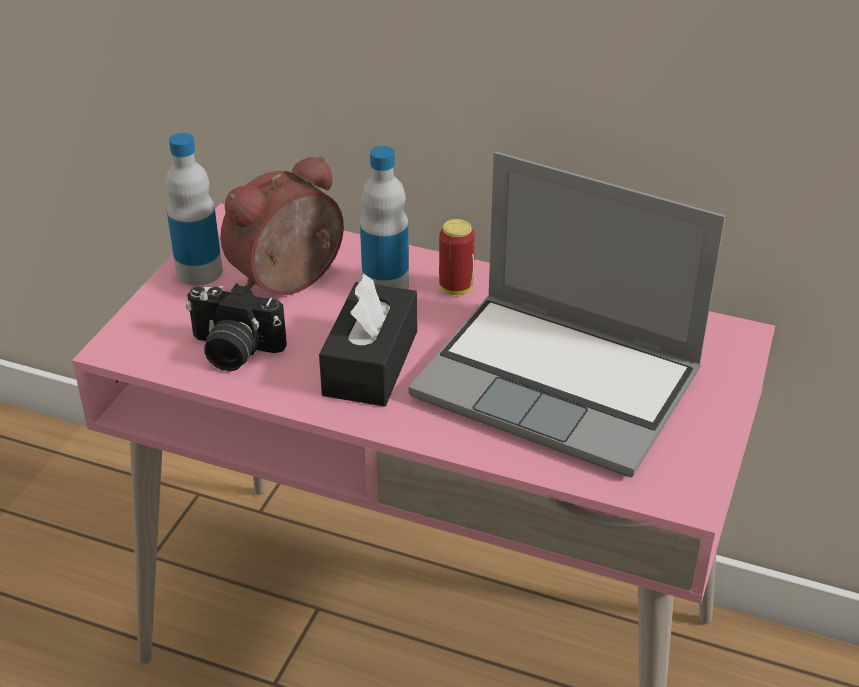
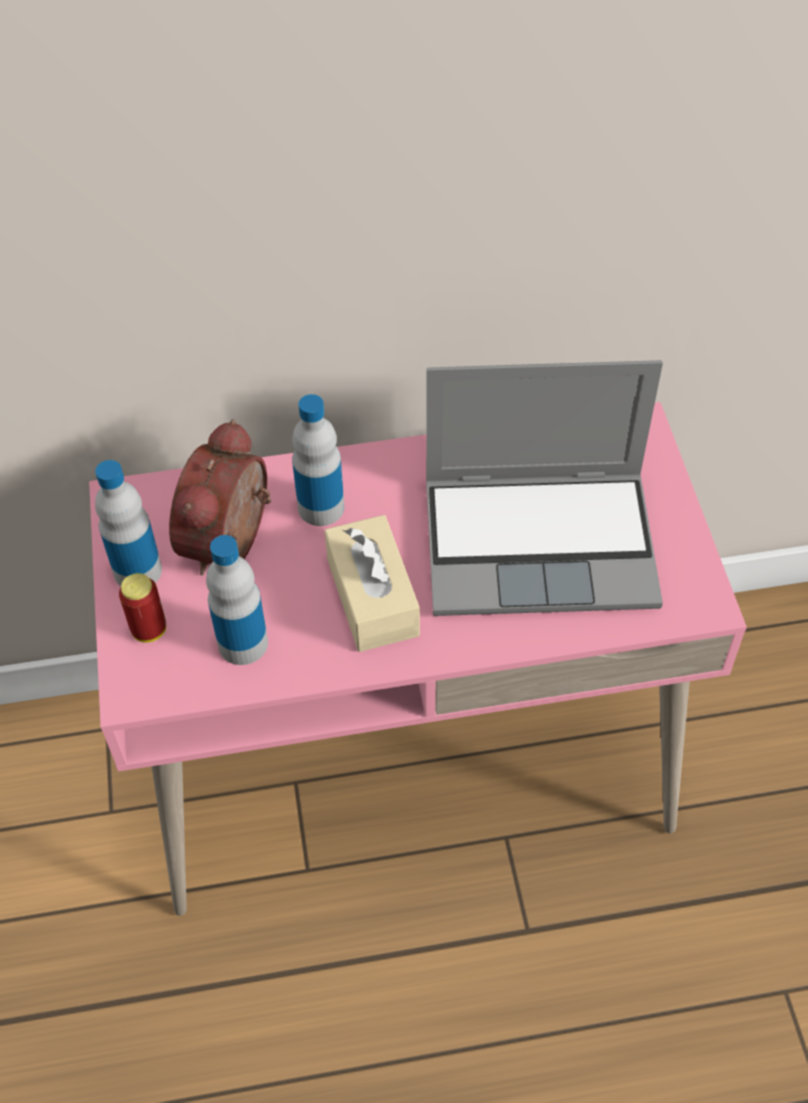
camera: 30 degrees left, 15 degrees up
(233, 351) = (243, 643): camera -> bottle
(370, 363) = (372, 597): black tissue box -> beige tissue box
(456, 288) = (383, 481): can -> can (149, 630)

